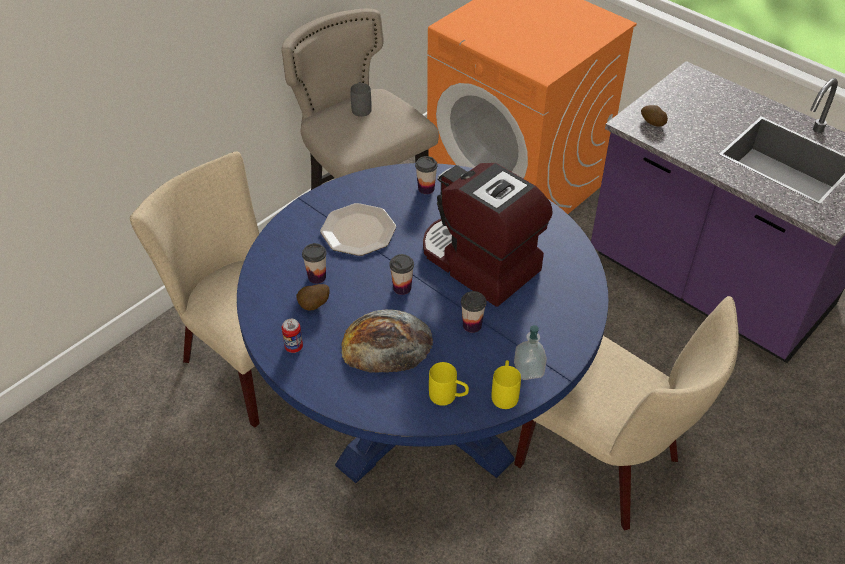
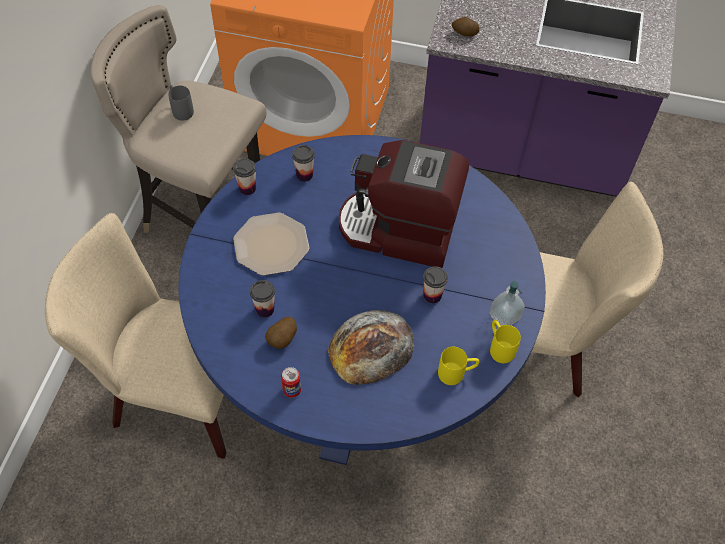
camera: 30 degrees left, 10 degrees up
(402, 288) = (349, 286): cup -> cup (247, 188)

